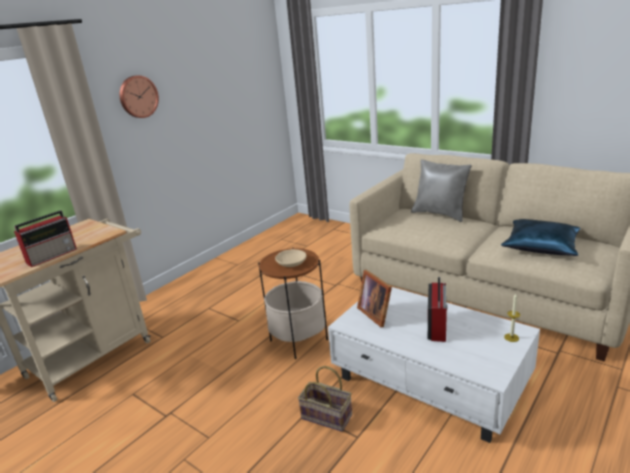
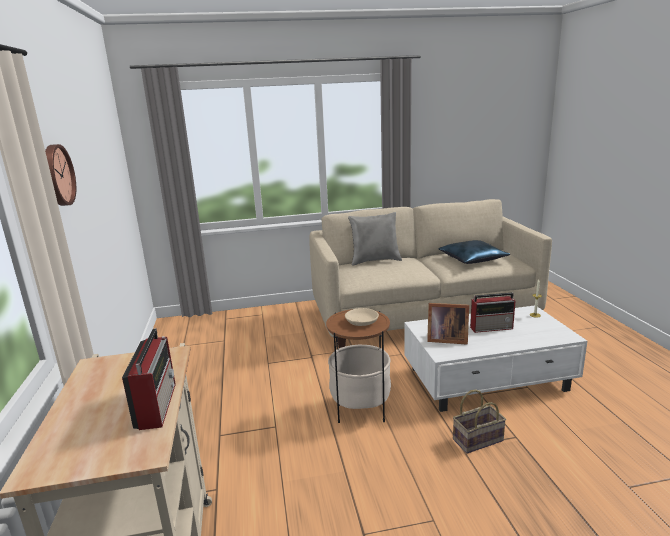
camera: 50 degrees left, 5 degrees down
(437, 326) = (492, 327): radio -> radio turned 120 degrees clockwise

